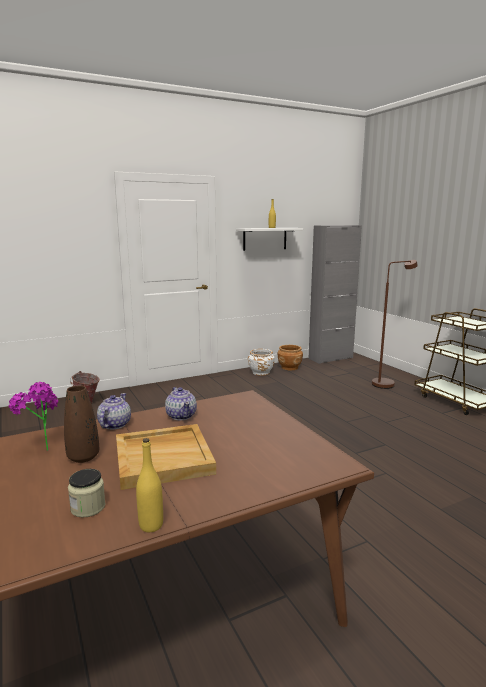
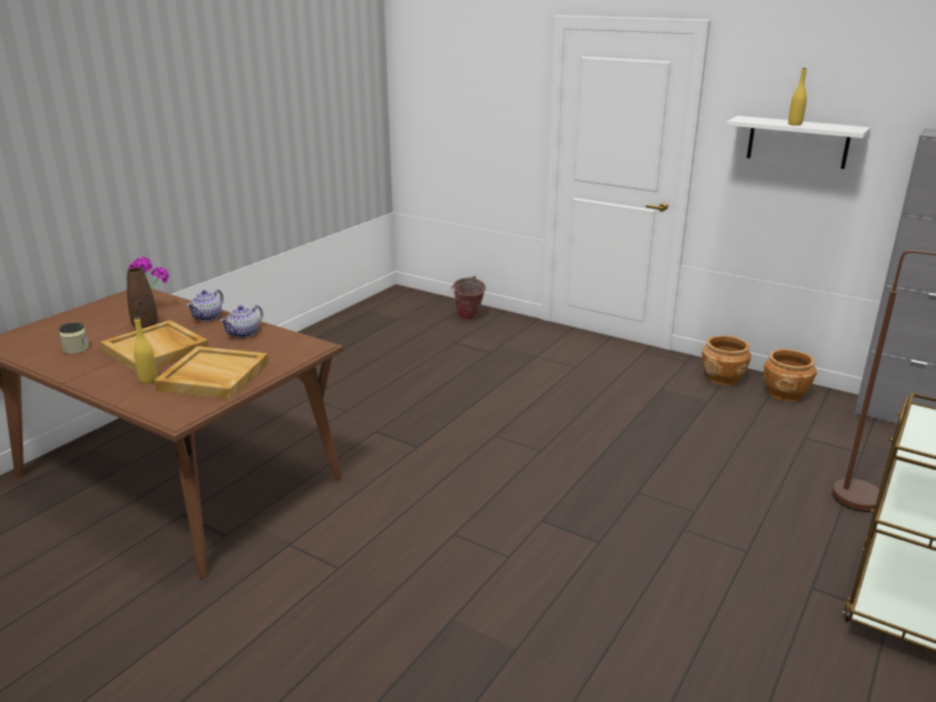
camera: 60 degrees right, 10 degrees up
(114, 425) = (208, 317): teapot -> teapot turned 135 degrees clockwise
(151, 525) = (59, 372): yellow bottle -> yellow bottle (148, 380)
(261, 372) = (722, 378): white planter -> brown planter
(263, 439) = (213, 376): none -> beige tray

